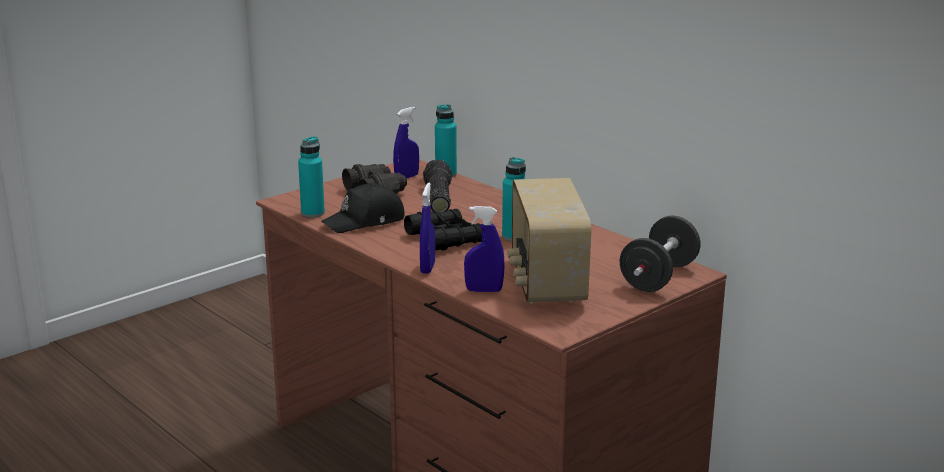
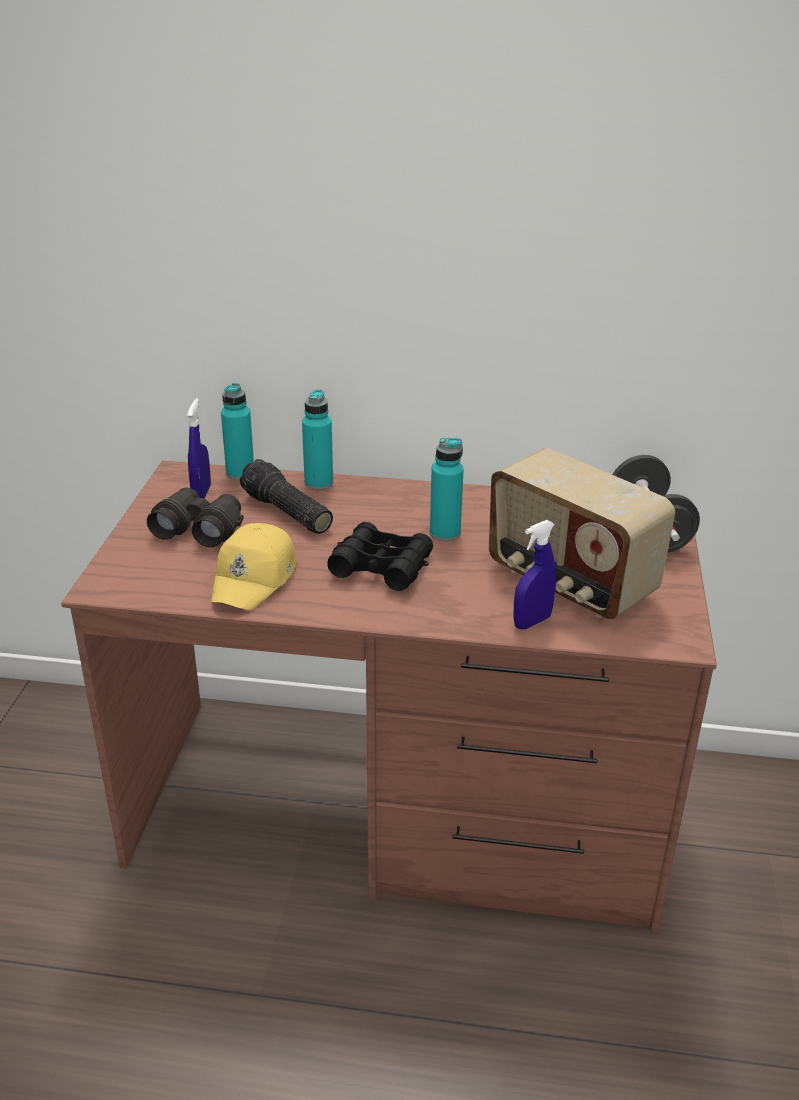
camera: 40 degrees left, 10 degrees up
(313, 213) = (171, 592): turquoise bottle -> turquoise bottle (318, 483)
(365, 221) = (255, 578): black cap -> yellow cap
(427, 268) = (428, 617): blue spray bottle -> none

